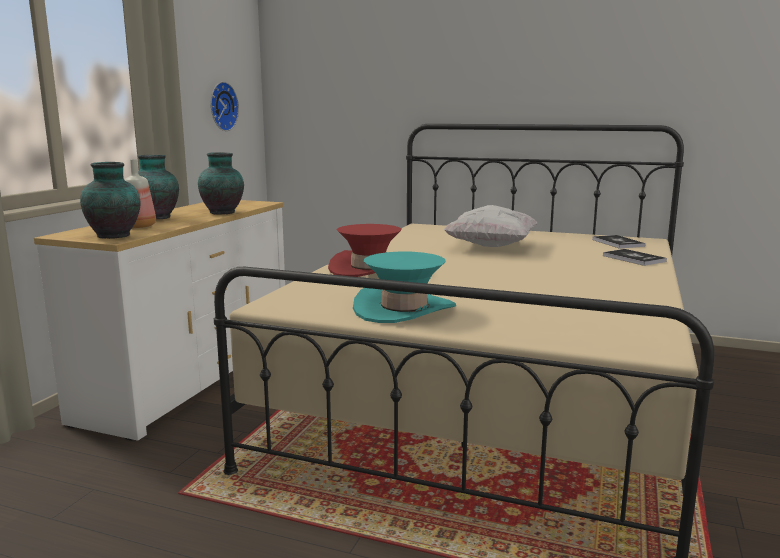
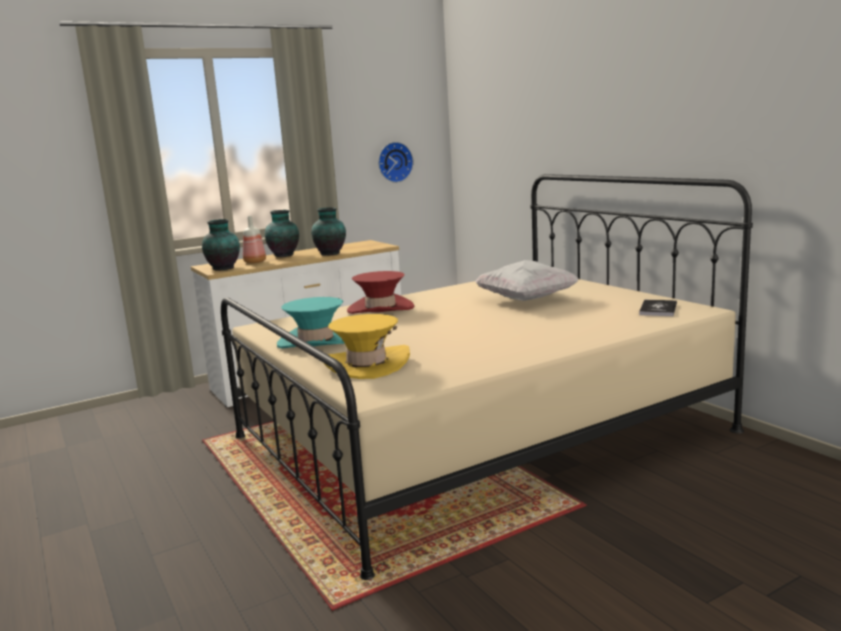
camera: 40 degrees right, 0 degrees up
(541, 322) = (366, 364): none -> yellow hat
(633, 258) = (615, 327): book -> none

